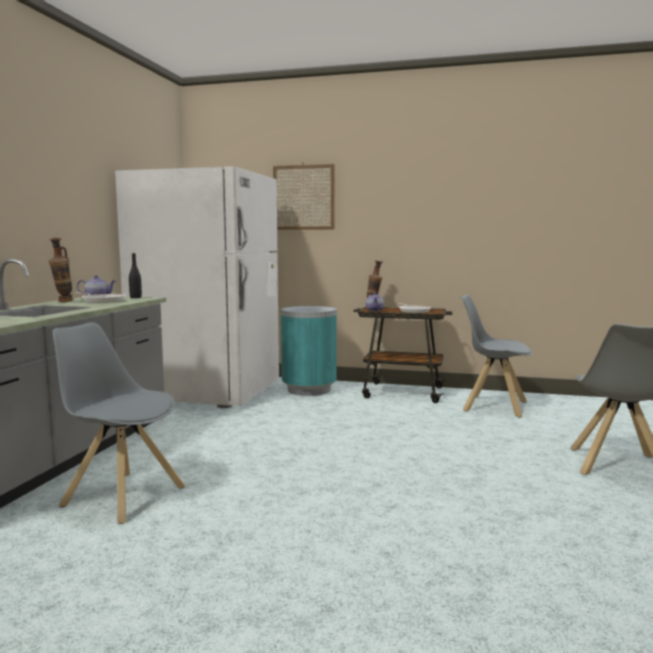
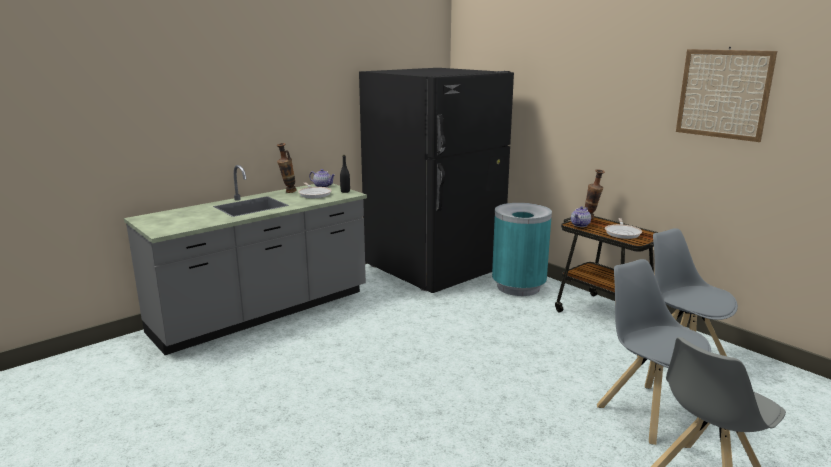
camera: 35 degrees right, 10 degrees up
(121, 495) = (269, 356): grey chair -> grey chair (647, 411)
(209, 391) = (434, 267): white fridge -> black fridge
(304, 196) = (545, 88): picture -> picture (723, 92)

